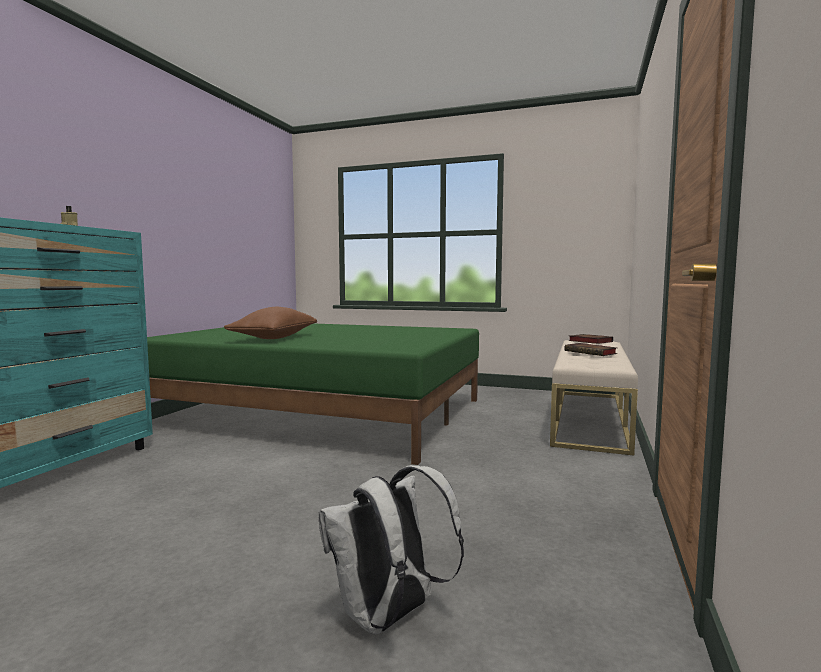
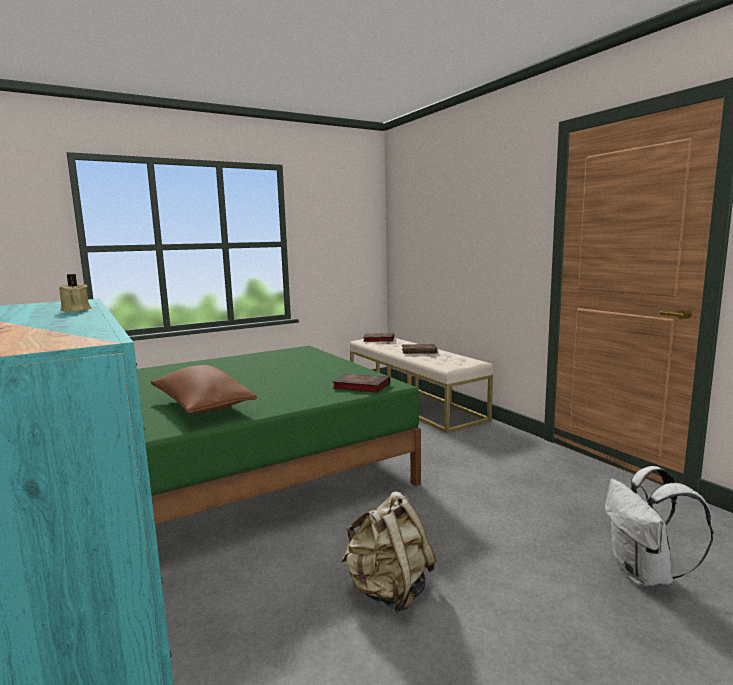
camera: 50 degrees left, 5 degrees up
(230, 498) = (388, 590): none -> beige backpack
(385, 346) = (359, 386): none -> book

